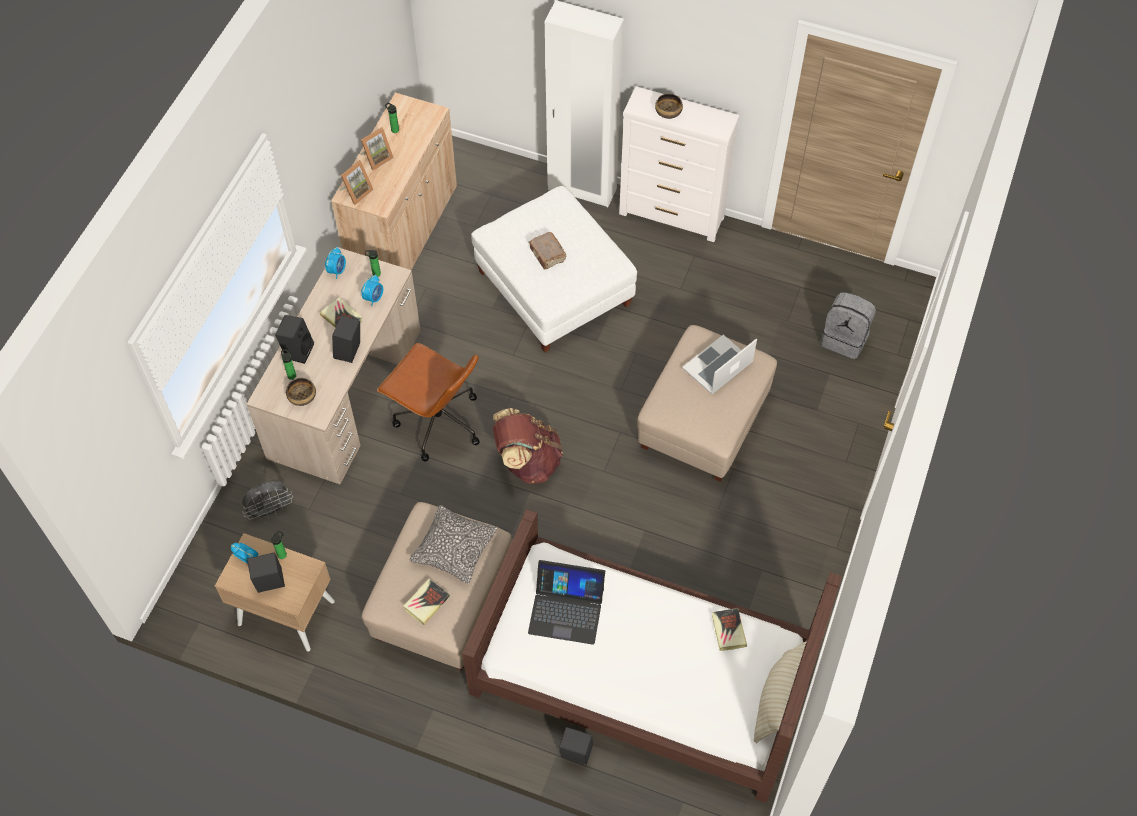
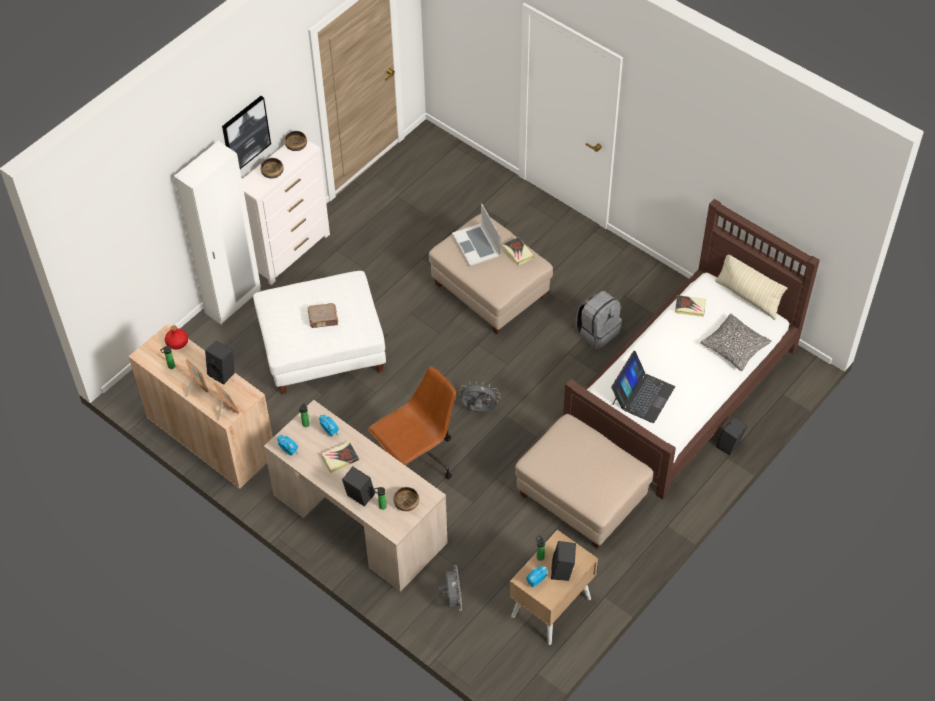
camera: 70 degrees left, 5 degrees down
(349, 352) = (377, 460): black speaker -> black speaker (223, 373)
(426, 603) = (610, 477): book -> book (517, 253)
(427, 124) = (177, 342): none -> red bottle
(454, 549) = (569, 448): pillow -> pillow (735, 347)
(527, 461) = (478, 410): brown backpack -> grey fan
(669, 49) = (245, 134): none -> picture
(719, 119) = (296, 146): none -> bowl
(845, 338) = (455, 186): grey backpack -> grey backpack (597, 332)

